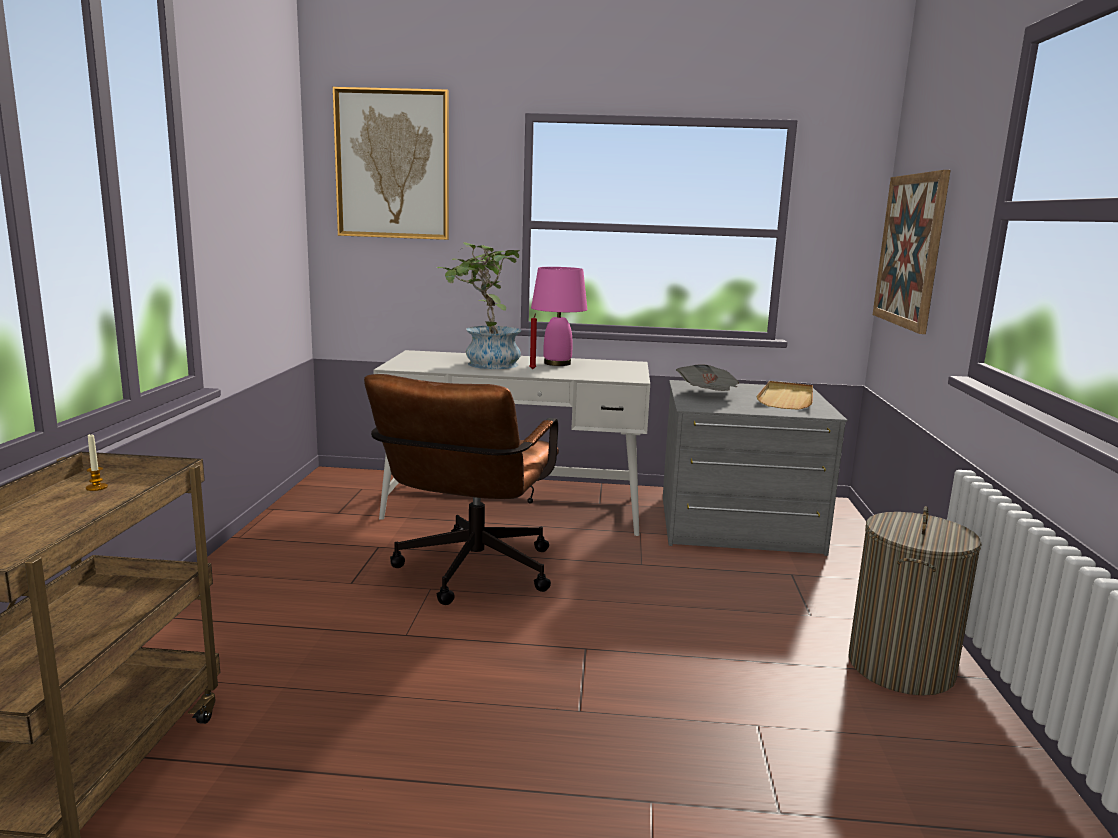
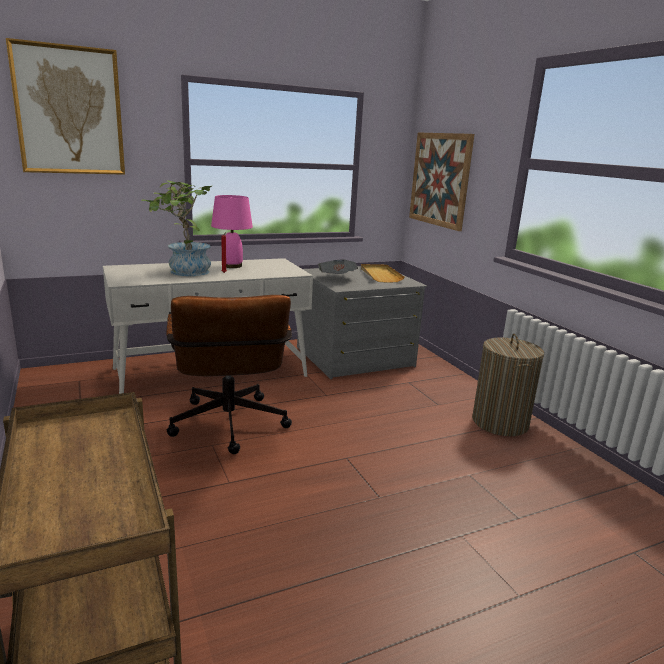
camera: 30 degrees left, 5 degrees up
(96, 487) = (61, 436): candle -> none

